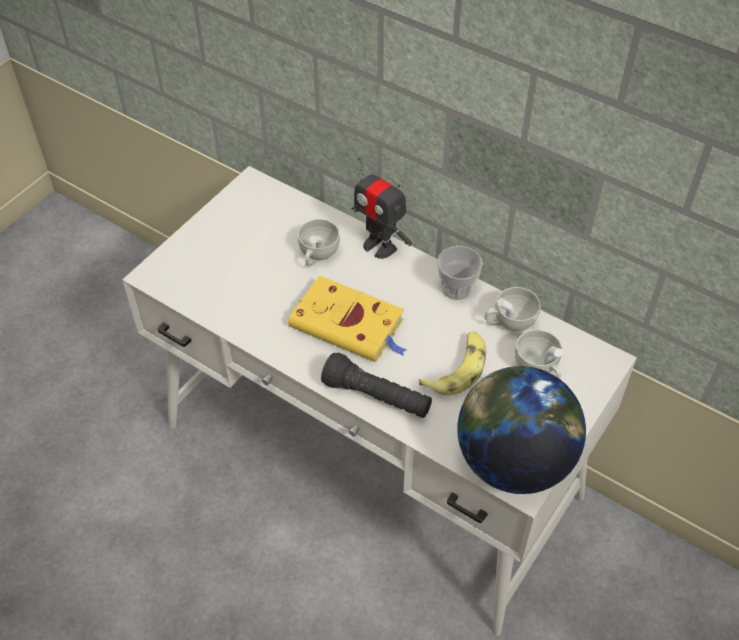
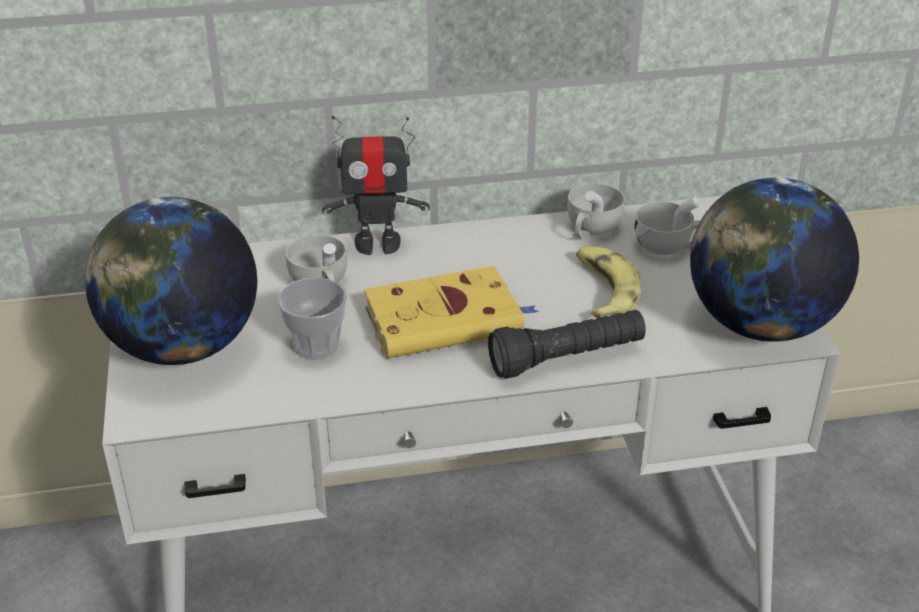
camera: 45 degrees left, 15 degrees down
(212, 248) = (183, 348): none -> globe
(457, 288) = (505, 233): cup -> cup (316, 345)

